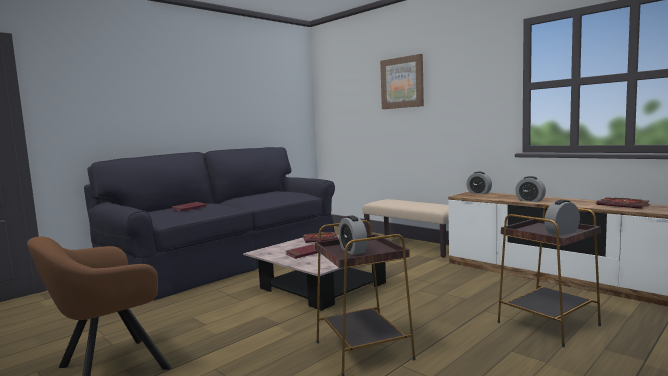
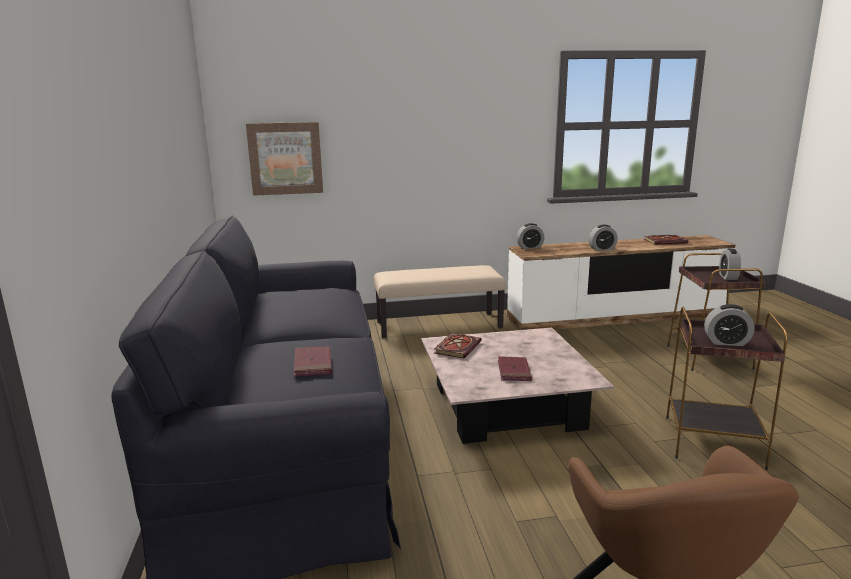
camera: 55 degrees left, 10 degrees up
(402, 82) = (397, 108): picture -> picture (285, 158)

